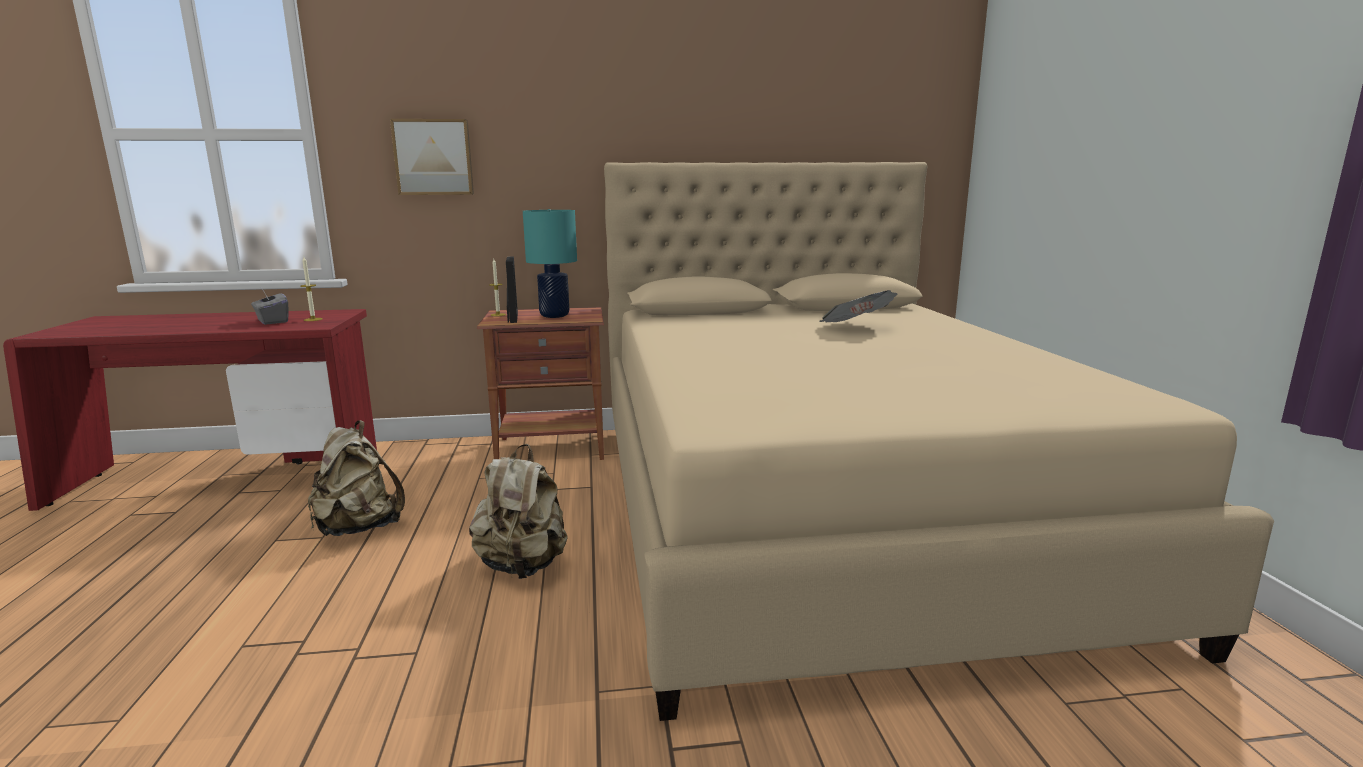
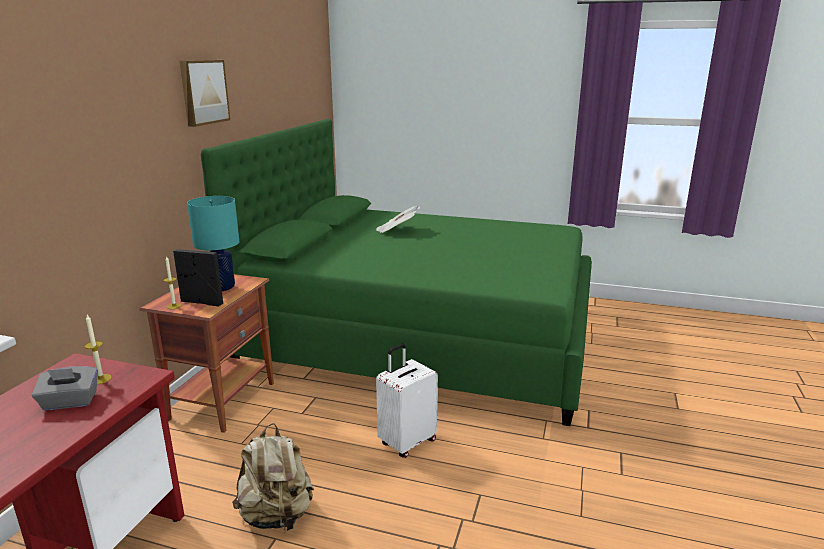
camera: 65 degrees left, 5 degrees up
(433, 157) = (71, 170): picture -> picture (203, 92)
(523, 566) = (406, 442): beige backpack -> white suitcase
(825, 510) = (422, 336): beige bed -> green bed

